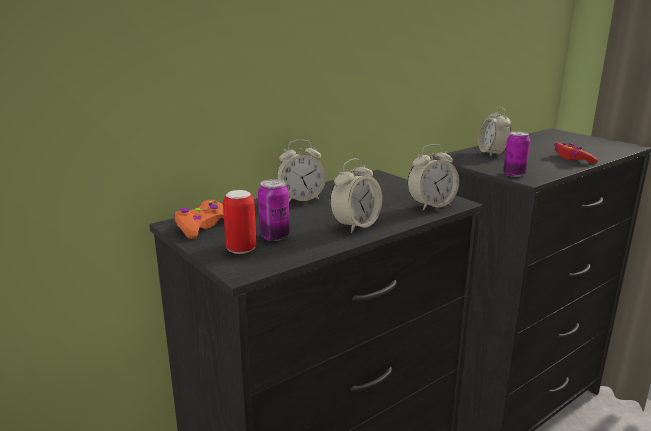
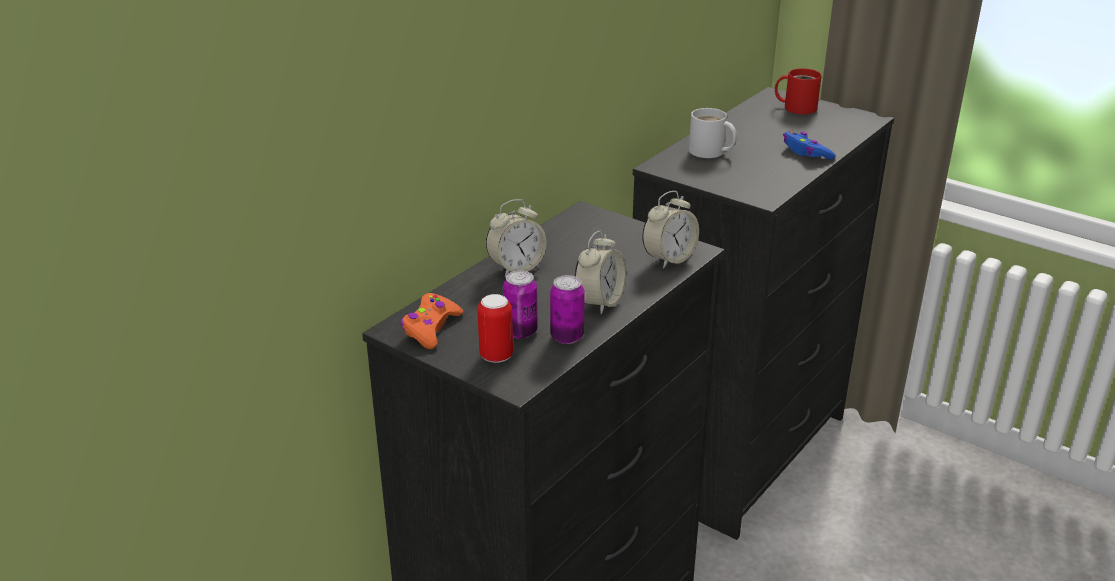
camera: 15 degrees left, 10 degrees up
(492, 153) = (709, 152): alarm clock -> white mug
(514, 174) = (745, 191): can -> can (567, 337)
(571, 138) = (797, 107): none -> red mug
(573, 159) = (806, 152): red game controller -> blue game controller

